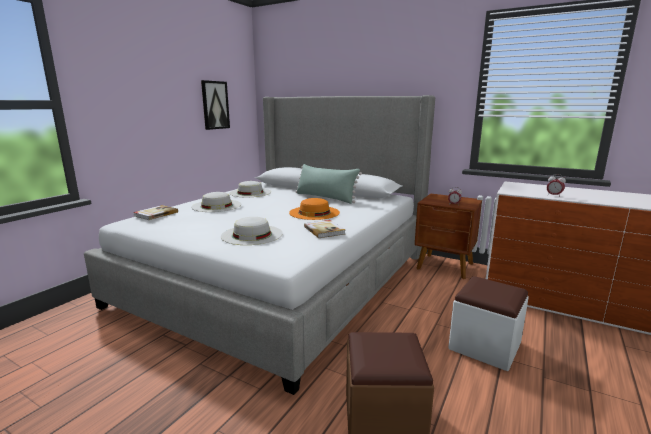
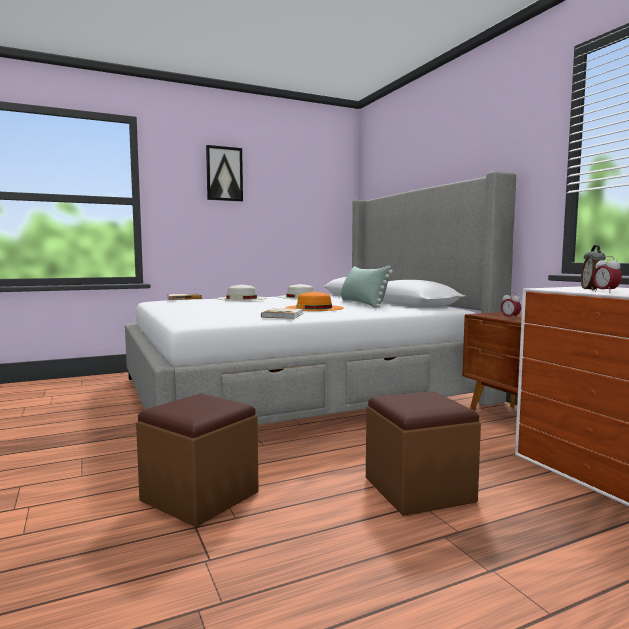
camera: 35 degrees right, 10 degrees down
(215, 105) = (299, 210): picture -> picture (224, 174)
(252, 234) = (215, 311): white hat -> none
(484, 346) = (418, 490): white ottoman -> brown ottoman
(533, 191) = (591, 289): none -> alarm clock

